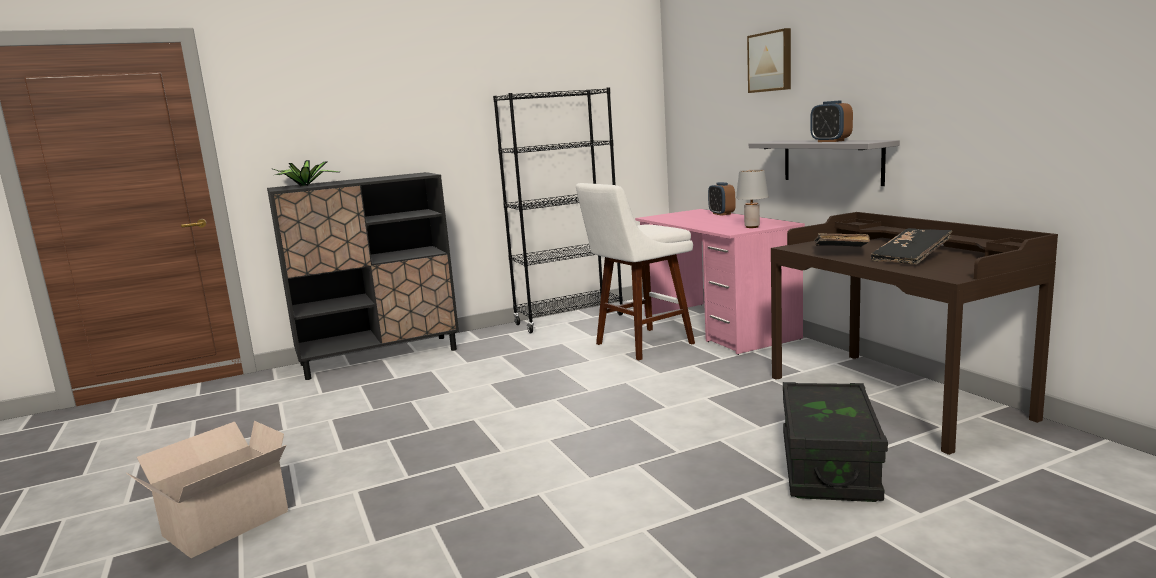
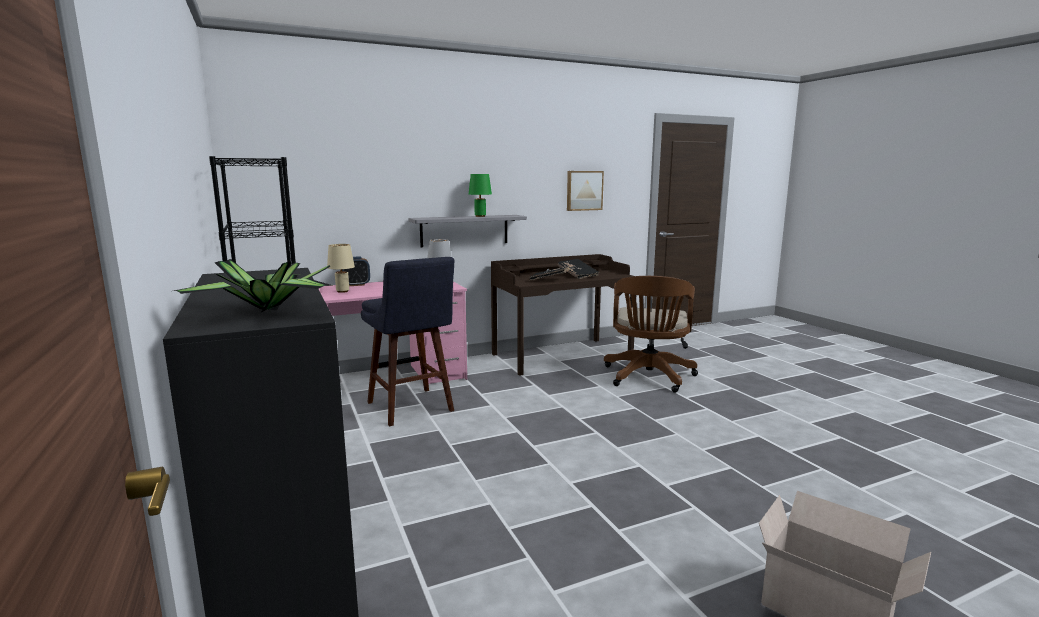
camera: 90 degrees left, 0 degrees up
(639, 345) = (412, 408): white stool -> blue stool
(685, 216) = (343, 291): none -> beige table lamp
(771, 61) = (400, 155): picture -> picture (584, 190)
(828, 466) = (648, 378): black storage box -> brown office chair
(830, 141) = (480, 216): alarm clock -> green table lamp

